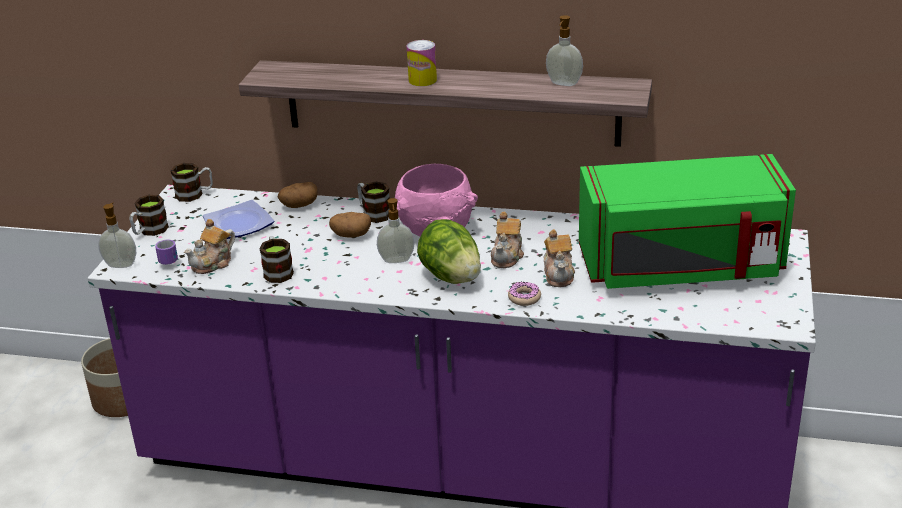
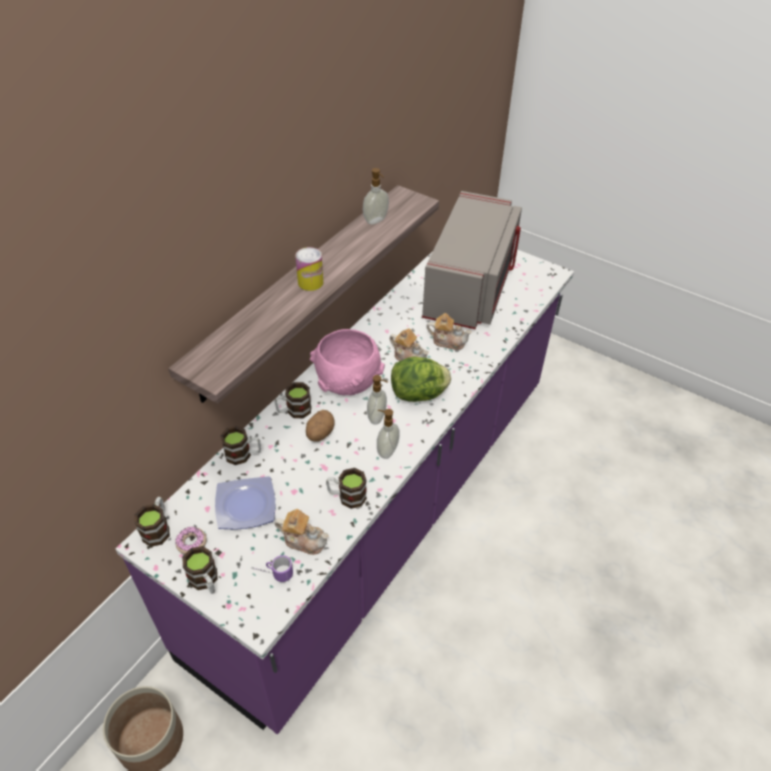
camera: 70 degrees left, 15 degrees up
(121, 264) = (256, 618): soap dispenser -> soap dispenser (386, 451)
(213, 263) = (304, 540): teapot -> teapot turned 45 degrees counterclockwise
(299, 205) = (243, 454): potato -> mug
(524, 298) = (468, 367): donut -> donut (191, 543)
(681, 267) = (471, 287): green microwave -> grey microwave

